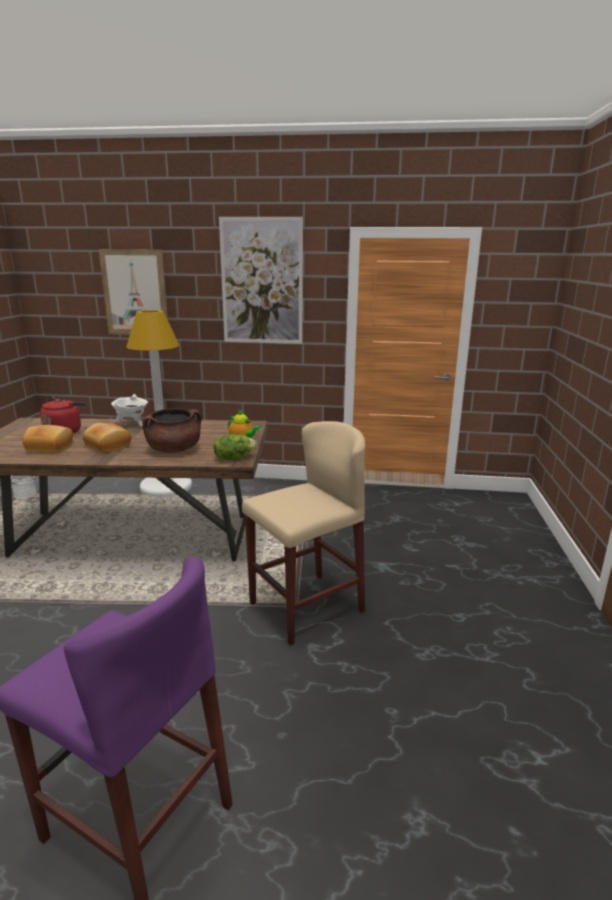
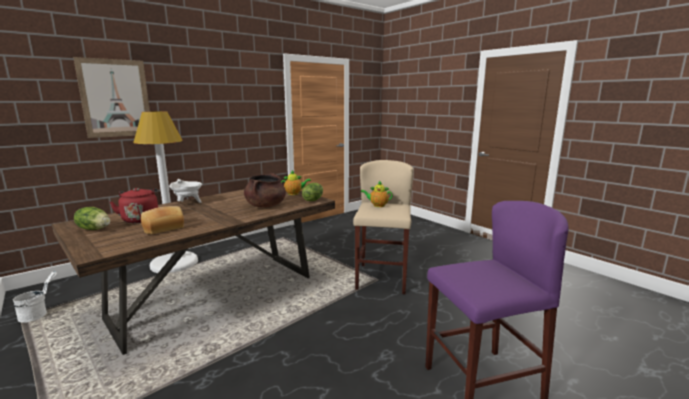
camera: 45 degrees left, 5 degrees down
(22, 431) = (94, 229): none -> lettuce
(107, 446) = (211, 216): bread -> none
(262, 282) = (229, 89): picture -> none
(301, 494) = (377, 205): none -> teapot

